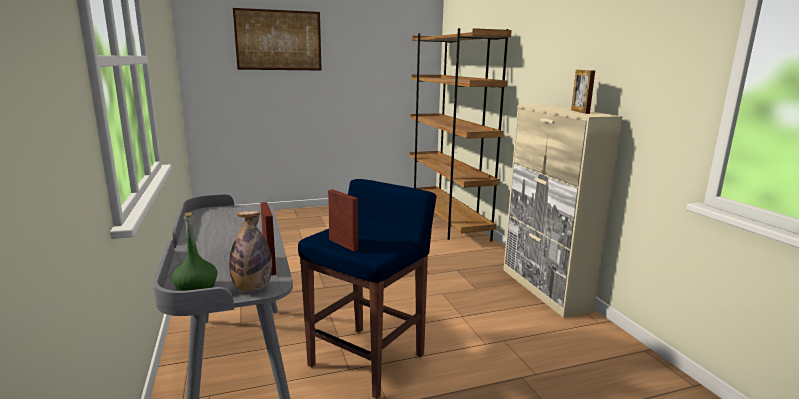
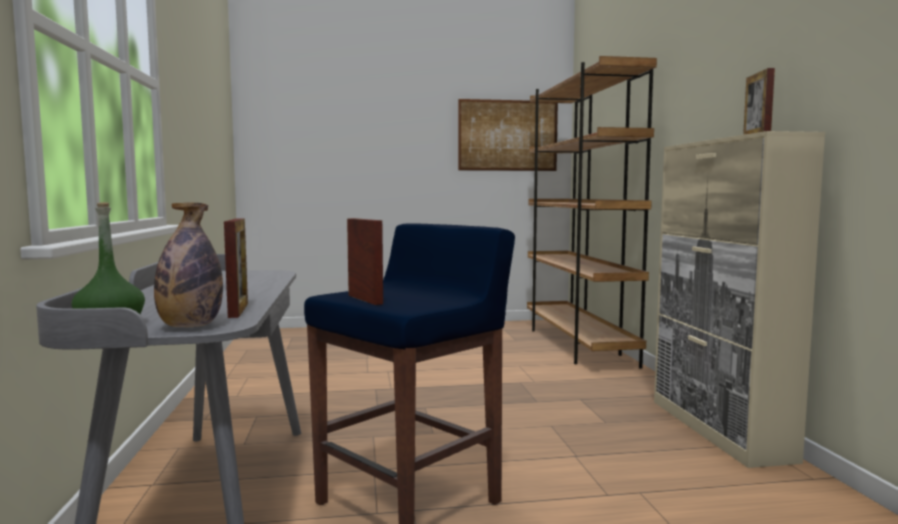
camera: 10 degrees right, 10 degrees down
(278, 40) = (357, 105): picture -> picture (508, 135)

